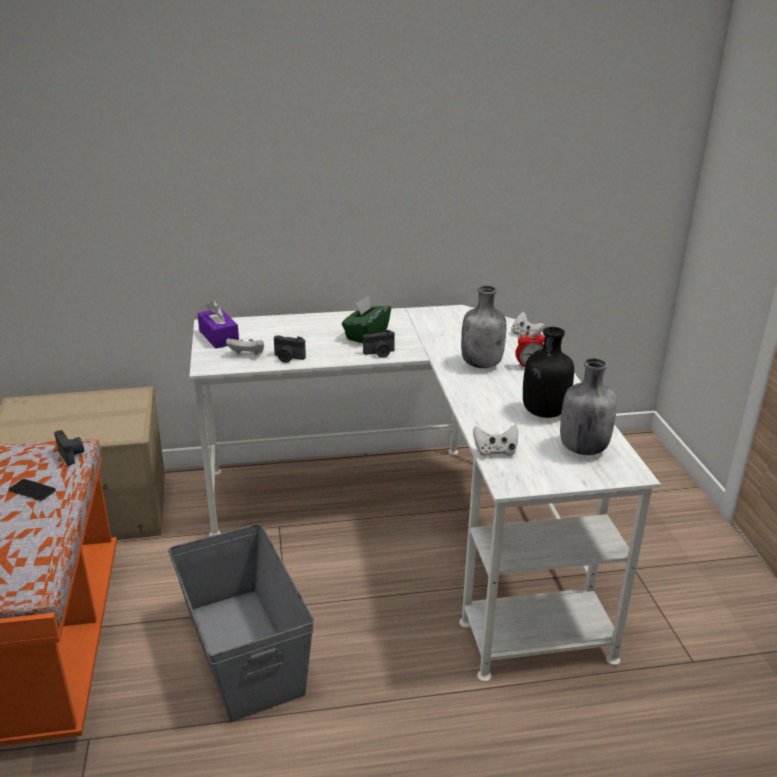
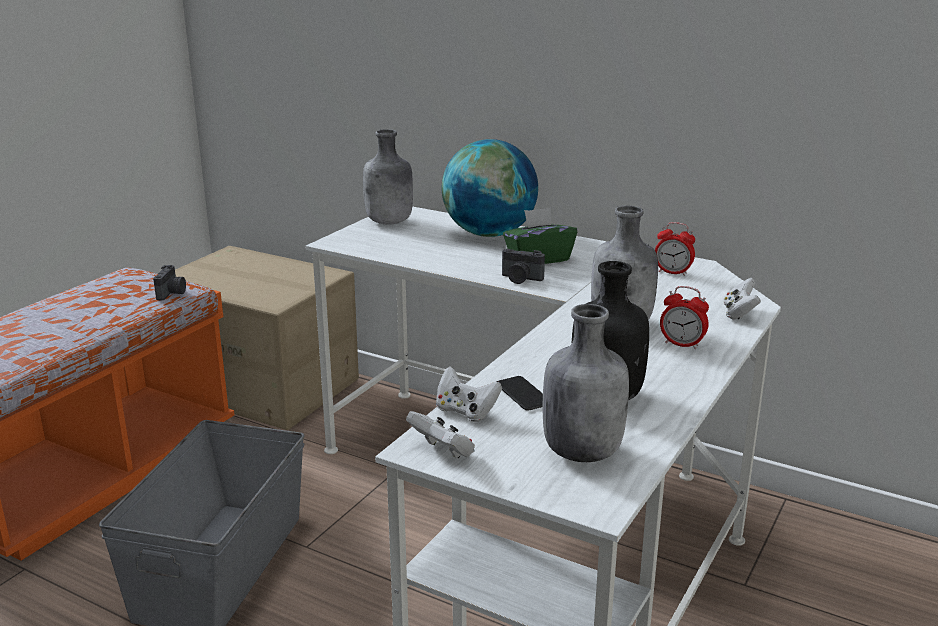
camera: 40 degrees right, 5 degrees down
(32, 490) = (102, 308): phone -> phone (523, 394)
(219, 337) = (390, 222): purple tissue box -> grey bottle
(247, 354) = (386, 243): white game controller -> white game controller (443, 452)
(288, 358) = (418, 256): camera -> none
(304, 325) = (489, 234): none -> globe
(454, 320) = (673, 272): none -> alarm clock

